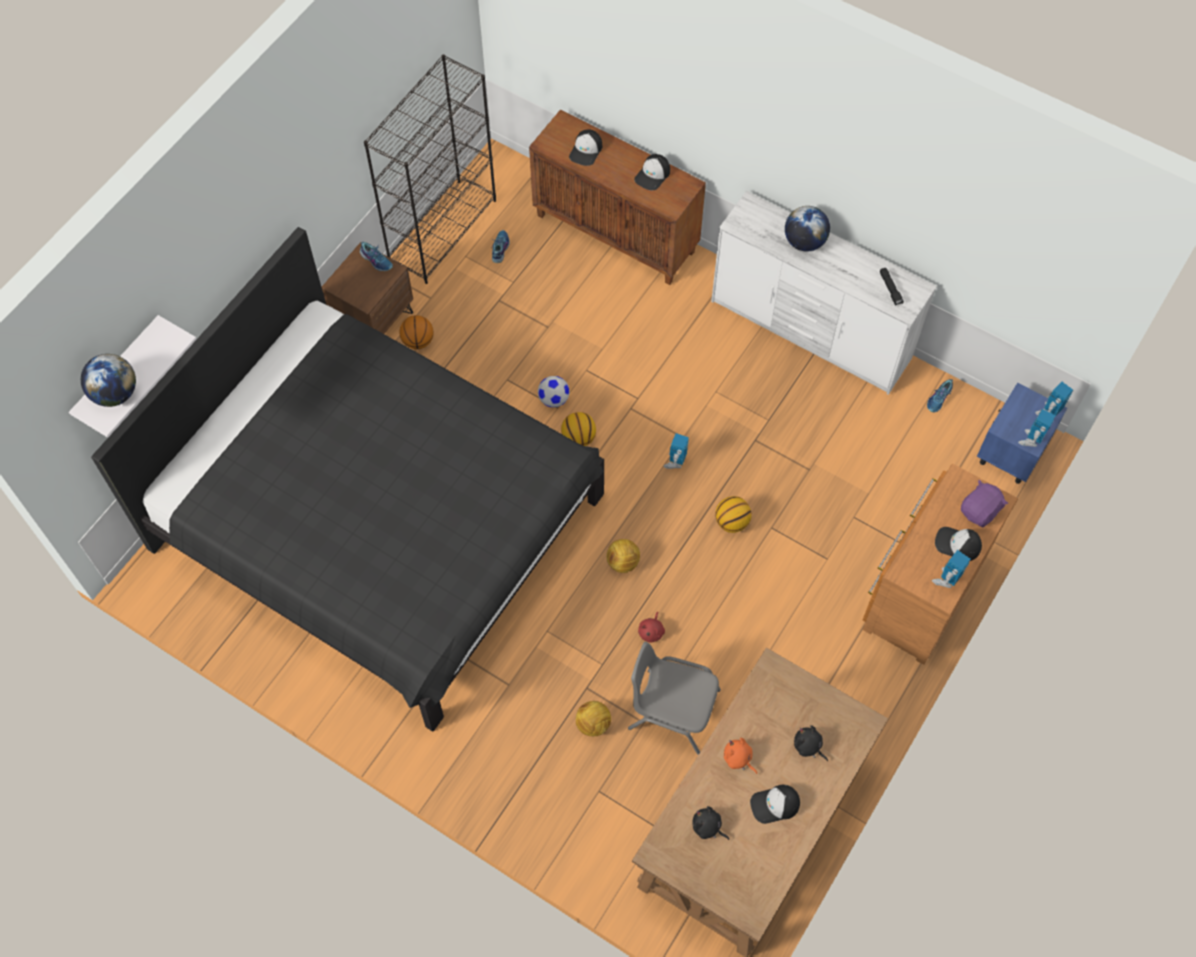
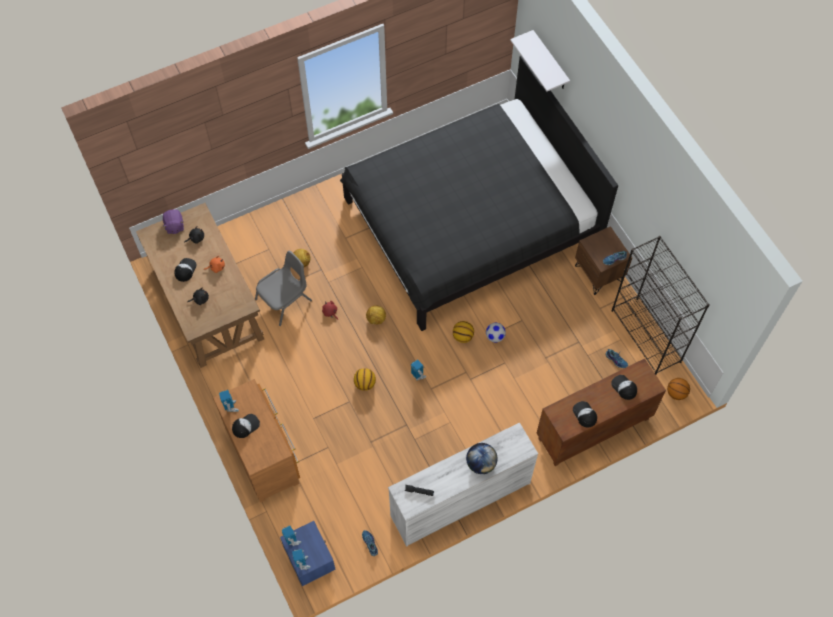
camera: 120 degrees right, 0 degrees up
(115, 393) = (532, 49): globe -> none
(418, 341) = (573, 289): basketball -> basketball (676, 393)
(980, 511) = (255, 450): purple plush toy -> purple plush toy (174, 226)

